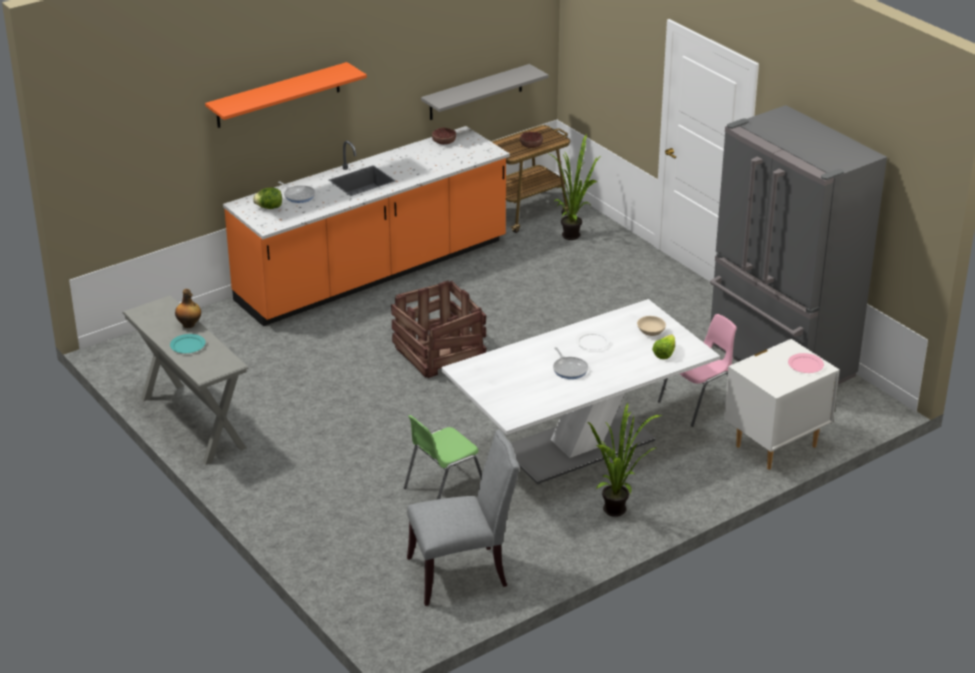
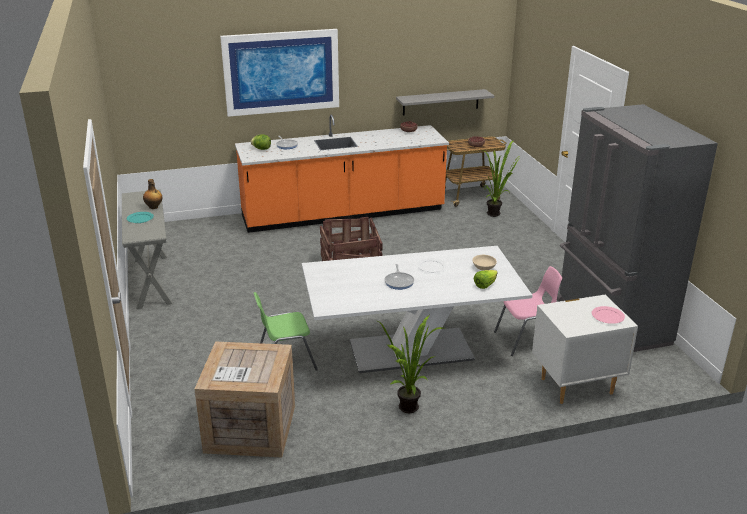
camera: 20 degrees right, 5 degrees down
(278, 95) = (281, 72): orange shelf -> picture
(462, 573) = (251, 429): grey chair -> crate

